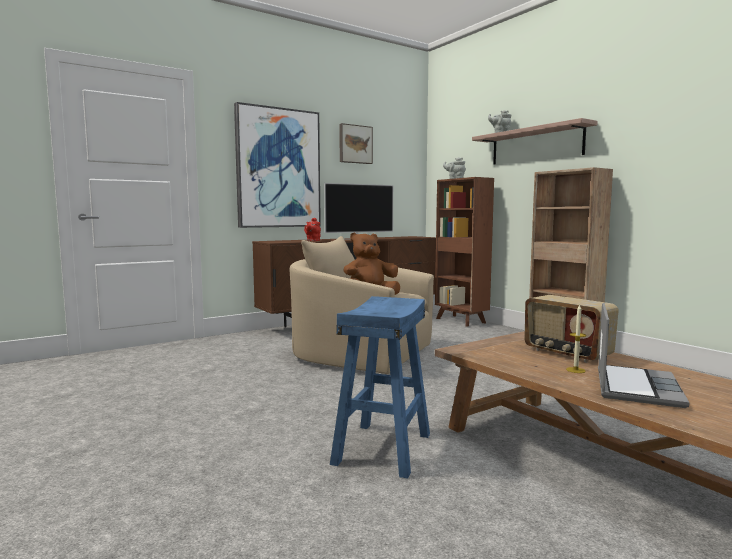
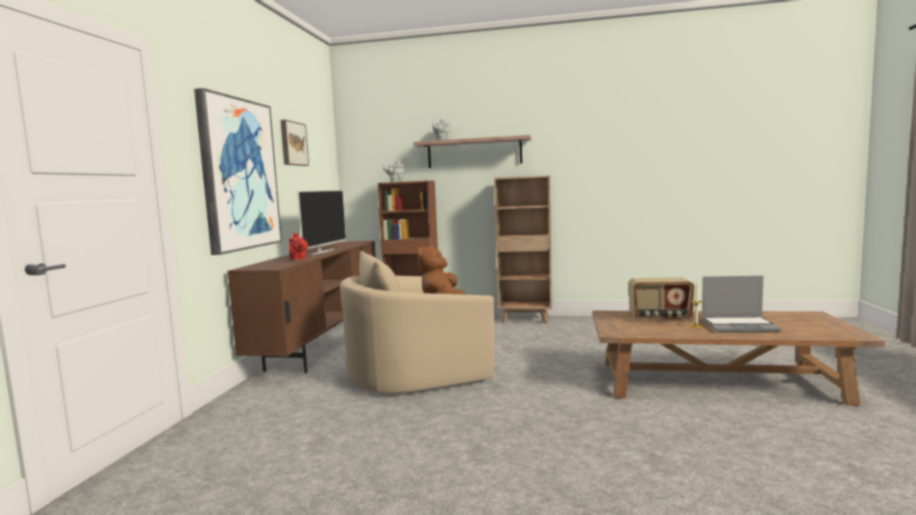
camera: 45 degrees left, 0 degrees up
(383, 448) = (621, 427): blue stool -> none
(635, 387) = (739, 326): laptop -> laptop turned 120 degrees clockwise

